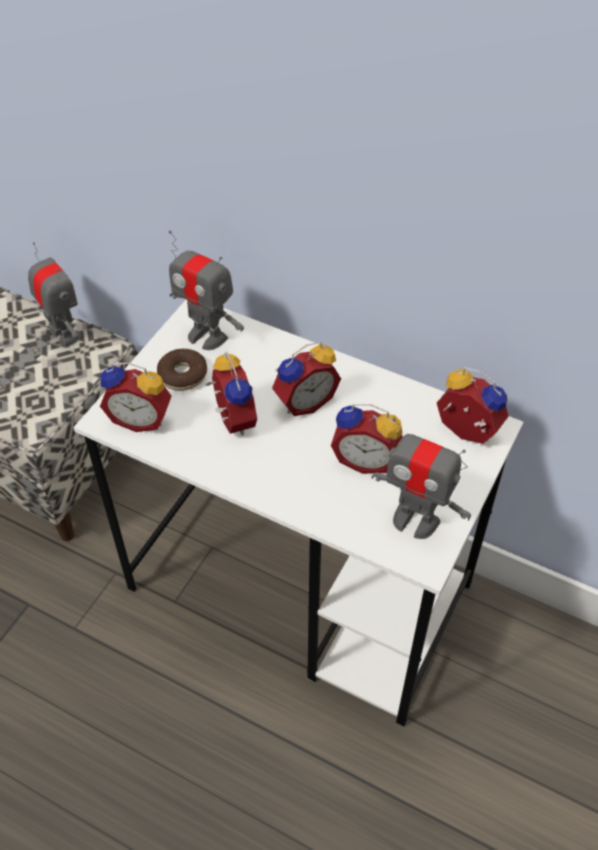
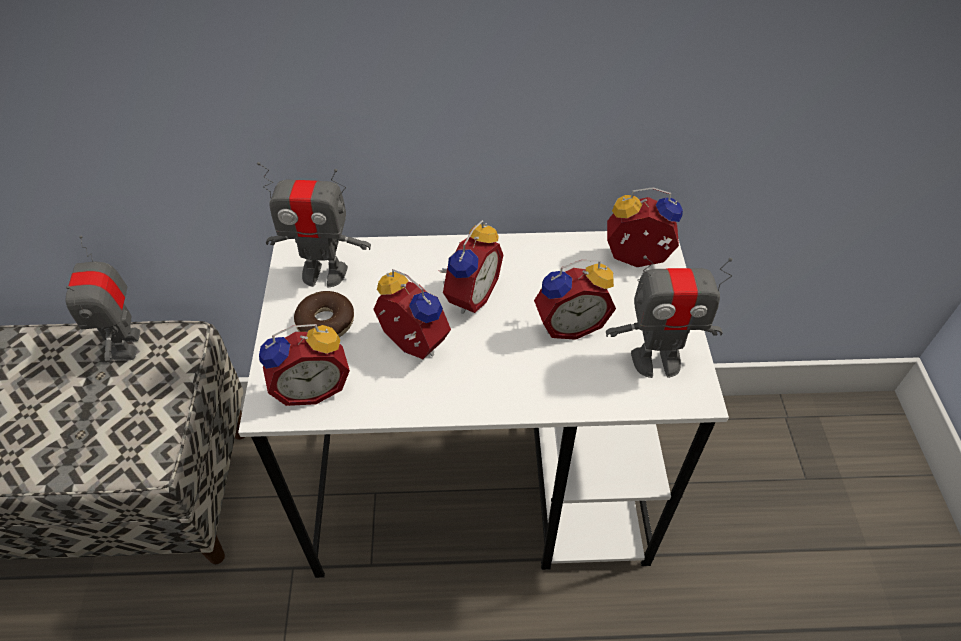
camera: 30 degrees left, 0 degrees up
(64, 335) = (126, 345): toy robot -> toy robot turned 120 degrees counterclockwise

